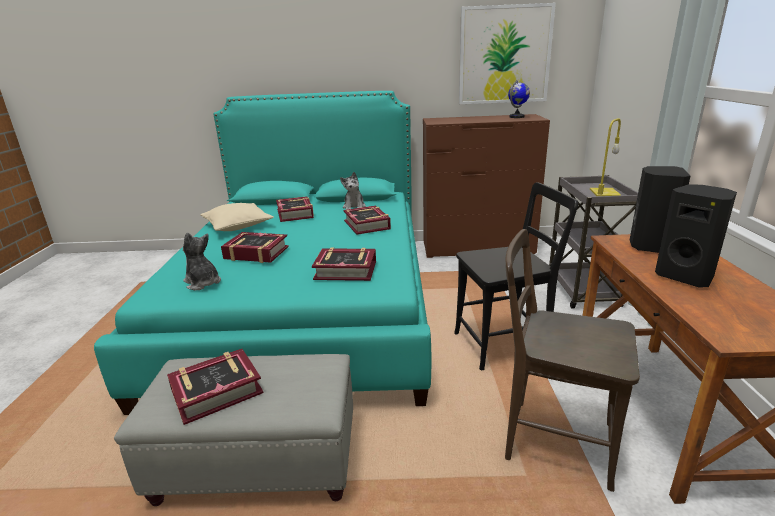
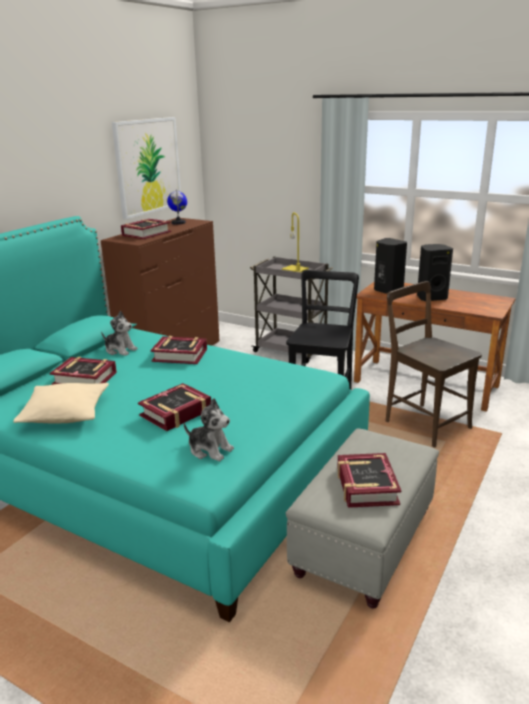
camera: 60 degrees left, 0 degrees up
(203, 283) = (210, 450): plush toy -> plush toy turned 135 degrees counterclockwise
(345, 270) = (269, 384): book -> book (146, 233)
(552, 439) = (424, 423): brown chair -> brown chair turned 90 degrees clockwise

